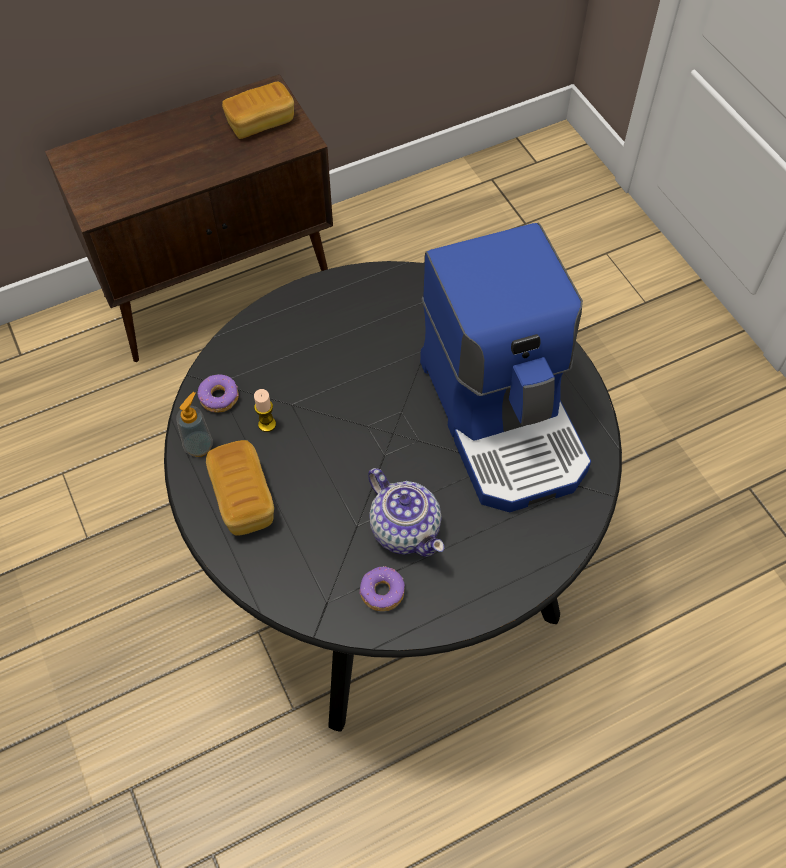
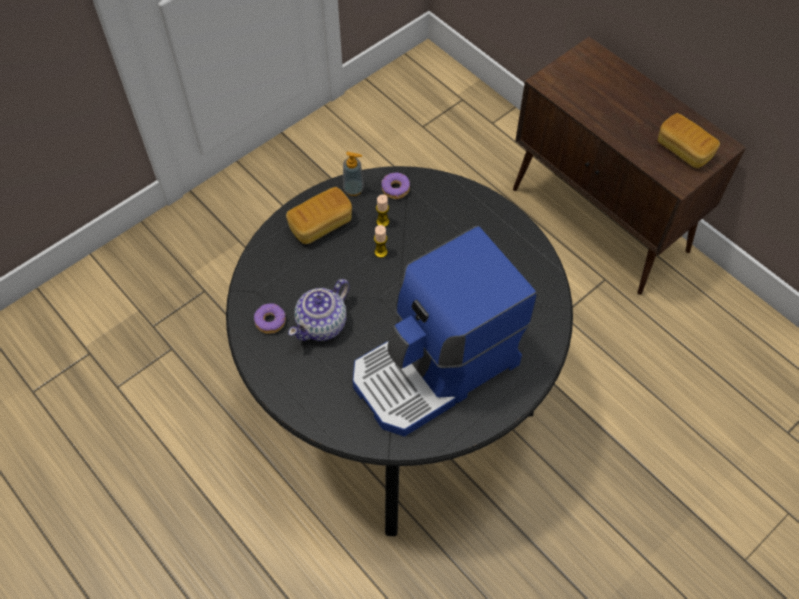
camera: 75 degrees right, 0 degrees up
(314, 437) = (381, 252): none -> candle

